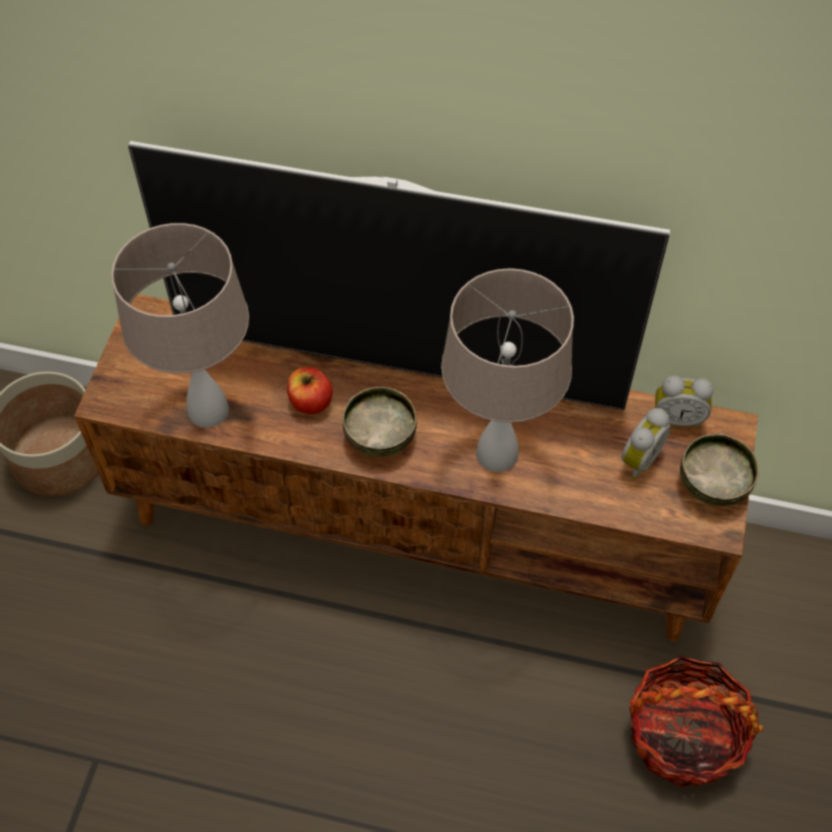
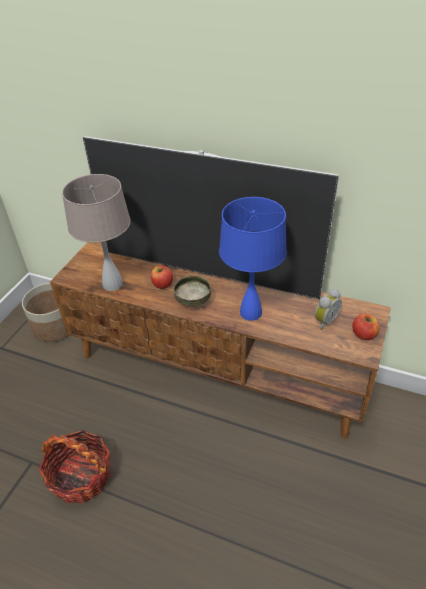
camera: 10 degrees right, 15 degrees down
(497, 453) = (251, 312): beige table lamp -> blue table lamp
(677, 417) = (347, 305): alarm clock -> none
(683, 735) = (346, 487): basket -> basket (81, 476)
(712, 483) = (364, 334): bowl -> apple

